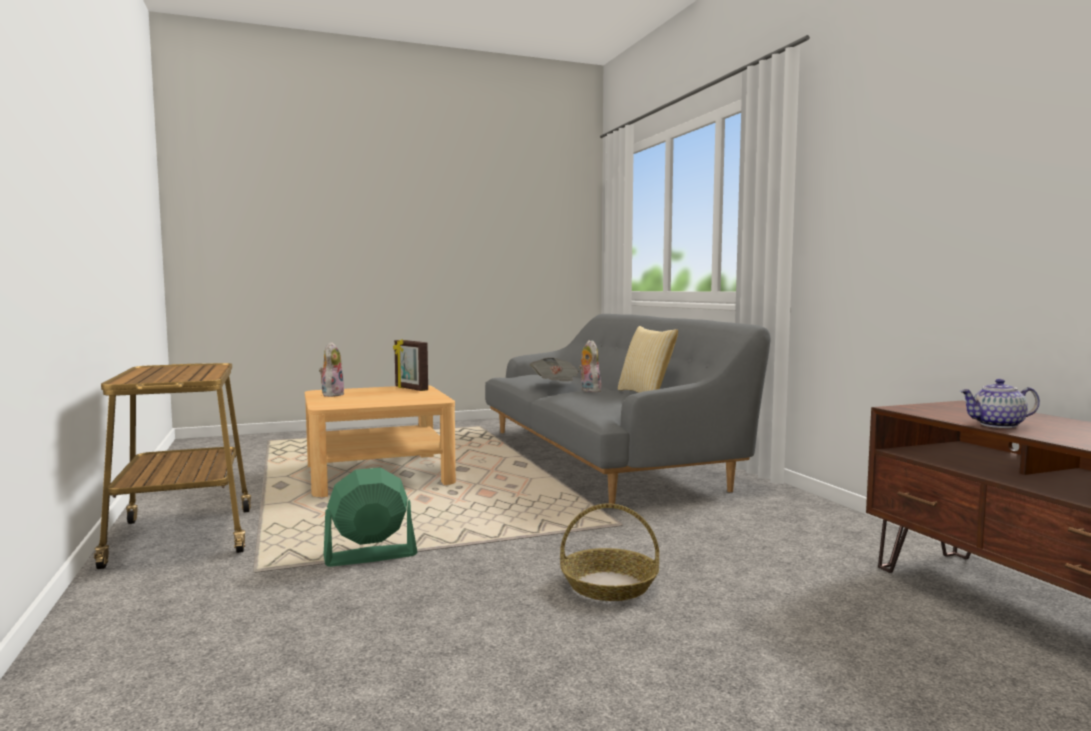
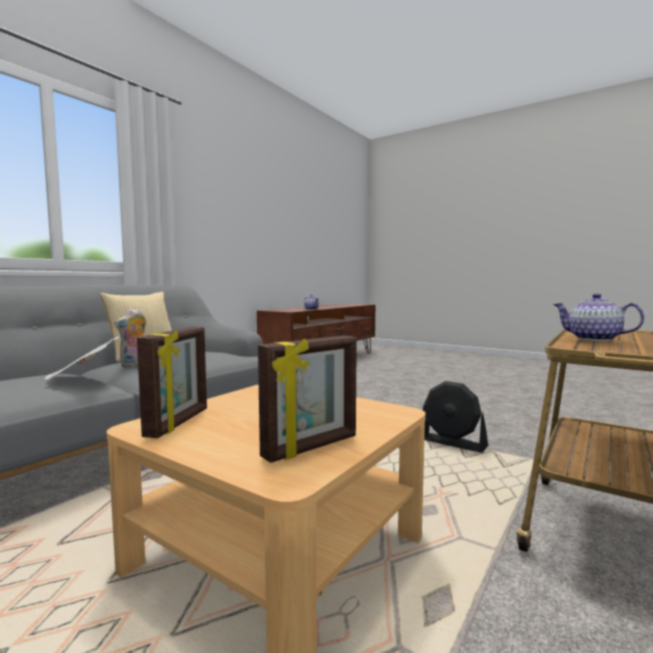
camera: 125 degrees left, 0 degrees up
(199, 369) = (593, 339): none -> teapot
(332, 394) = (312, 447): plush toy -> picture frame
(370, 555) = (452, 443): green fan -> black fan
(608, 585) = (379, 397): basket -> none

